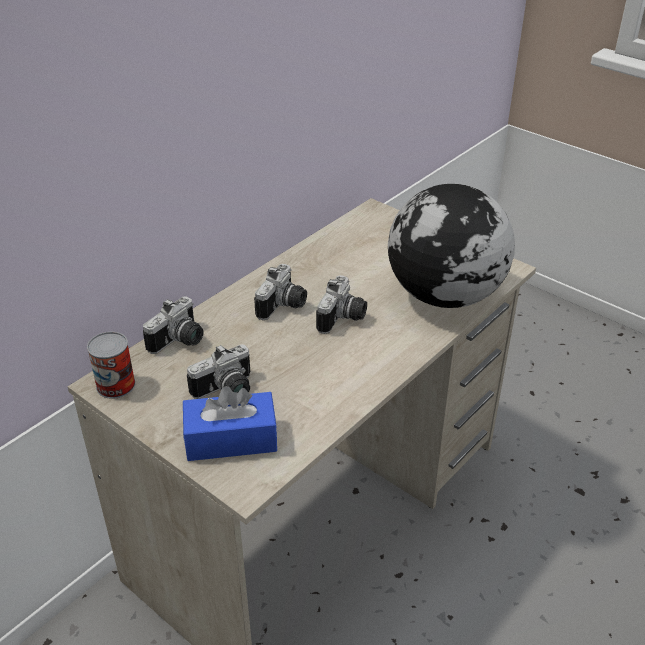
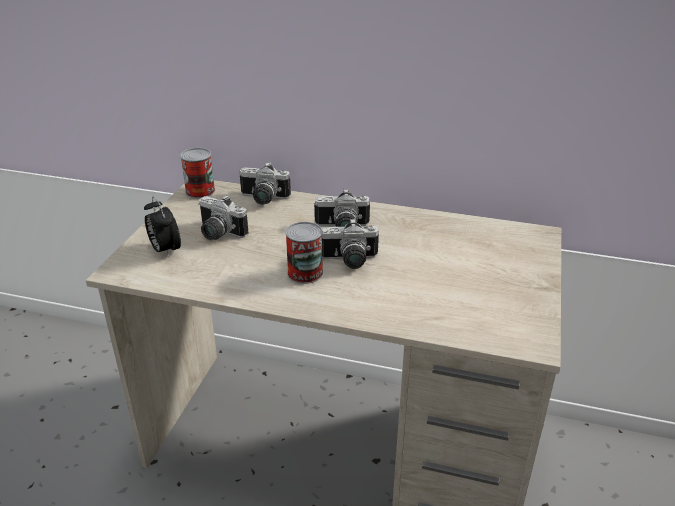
camera: 65 degrees right, 5 degrees down
(231, 439) = (165, 250): blue tissue box -> alarm clock
(345, 350) = (305, 273): none -> can
(444, 296) = (436, 310): globe -> none

